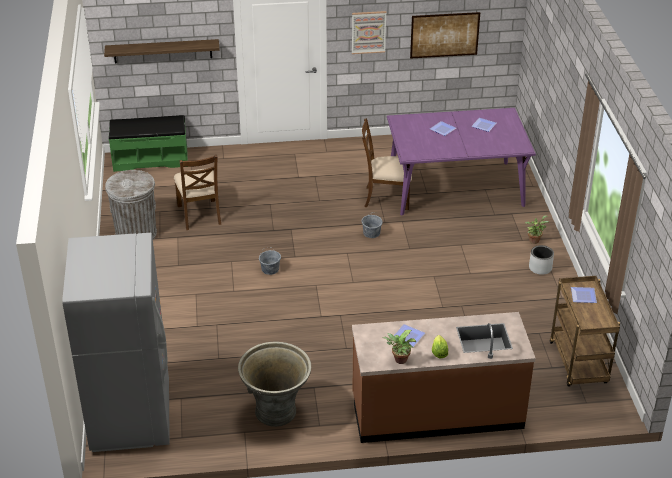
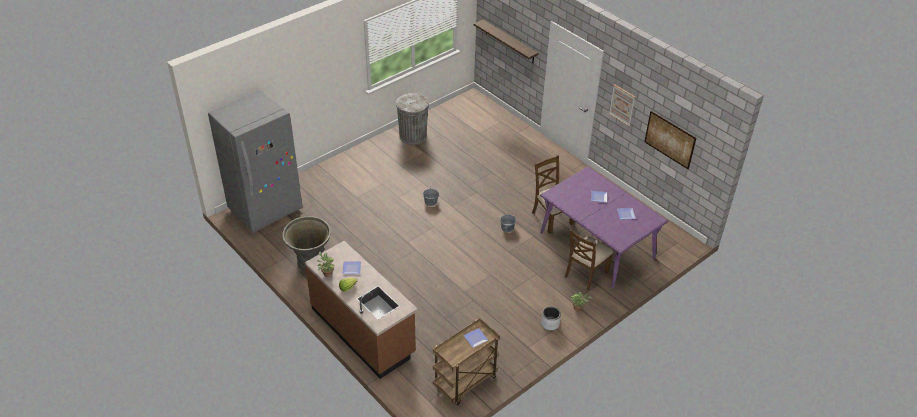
camera: 55 degrees right, 5 degrees up
(150, 159) = (485, 107): green bench -> none
(199, 214) = (453, 150): brown chair -> brown chair (585, 274)

